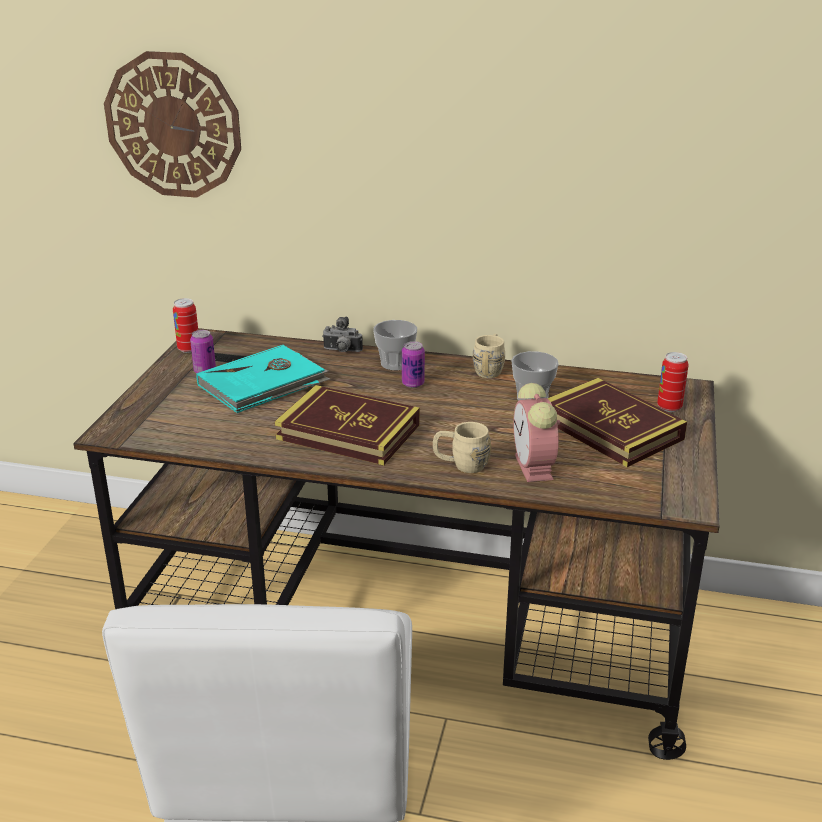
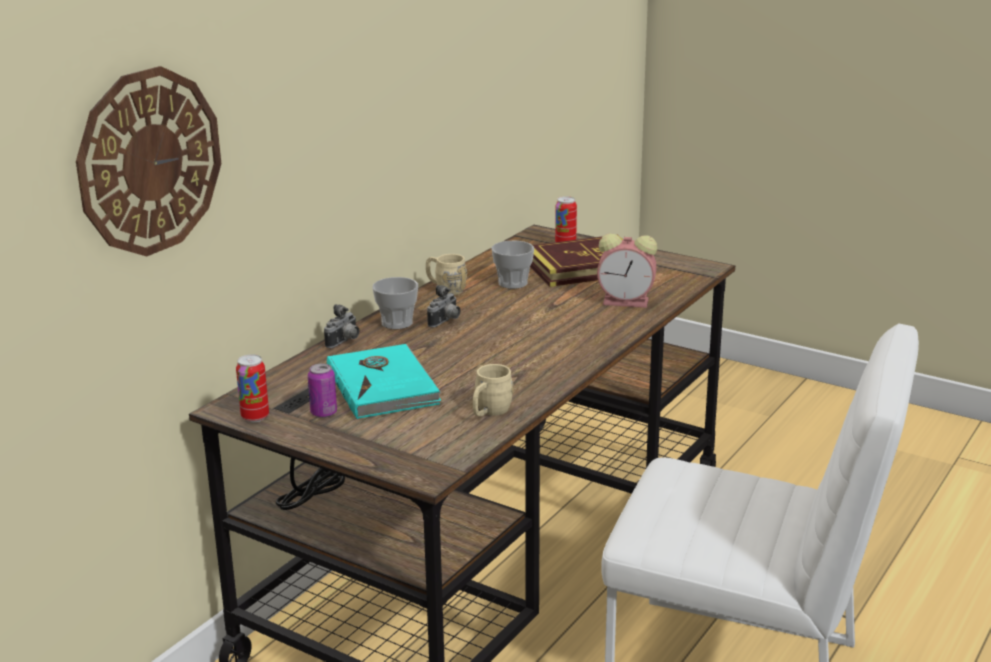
camera: 70 degrees left, 5 degrees down
(348, 432) = (517, 359): book -> none
(413, 384) = (446, 321): can -> camera
(461, 464) = (605, 325): beige mug -> beige mug (489, 412)

